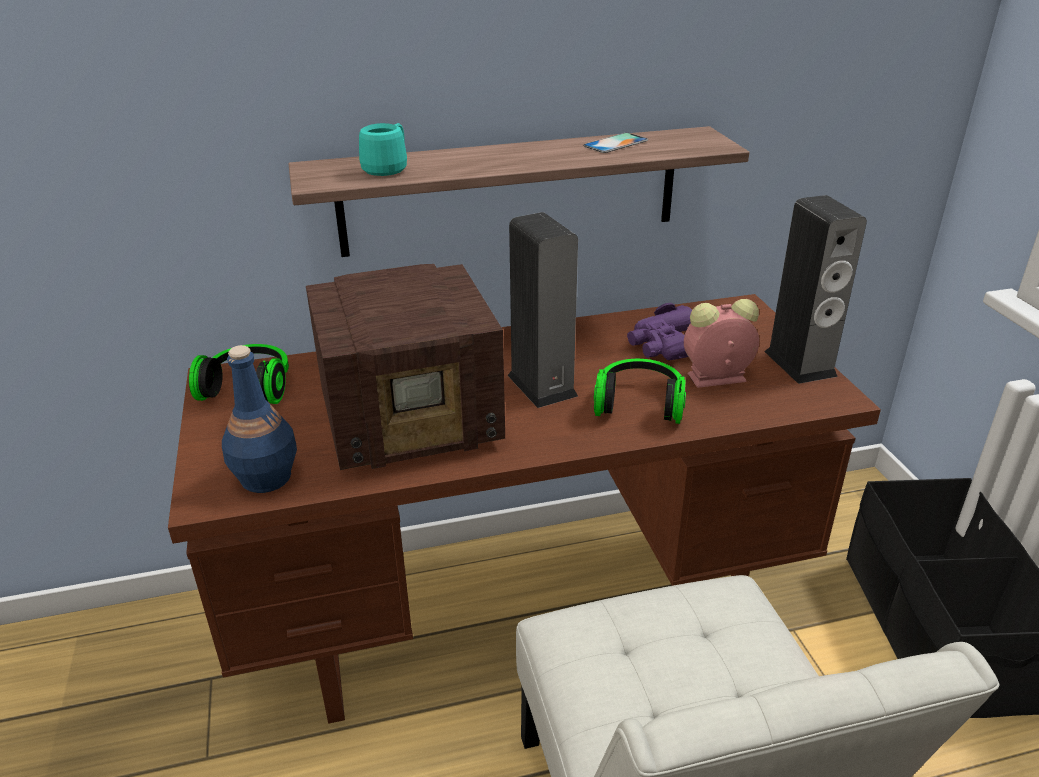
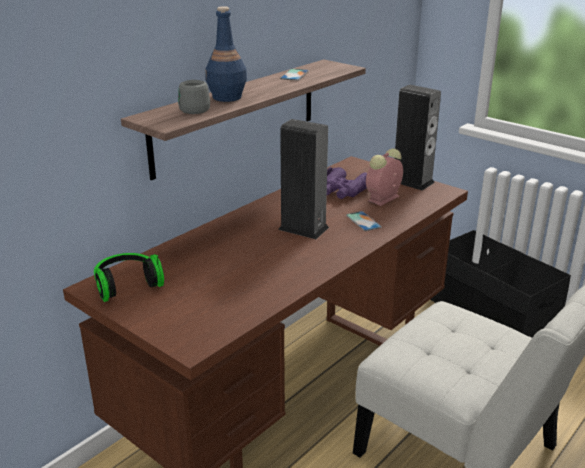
camera: 35 degrees left, 5 degrees down
(266, 478) = (213, 323): blue bottle -> blue bottle (227, 97)
(388, 168) = (194, 109): turquoise mug -> grey mug
(414, 422) = (259, 267): radio -> none
(639, 404) = (363, 221): headphones -> phone

